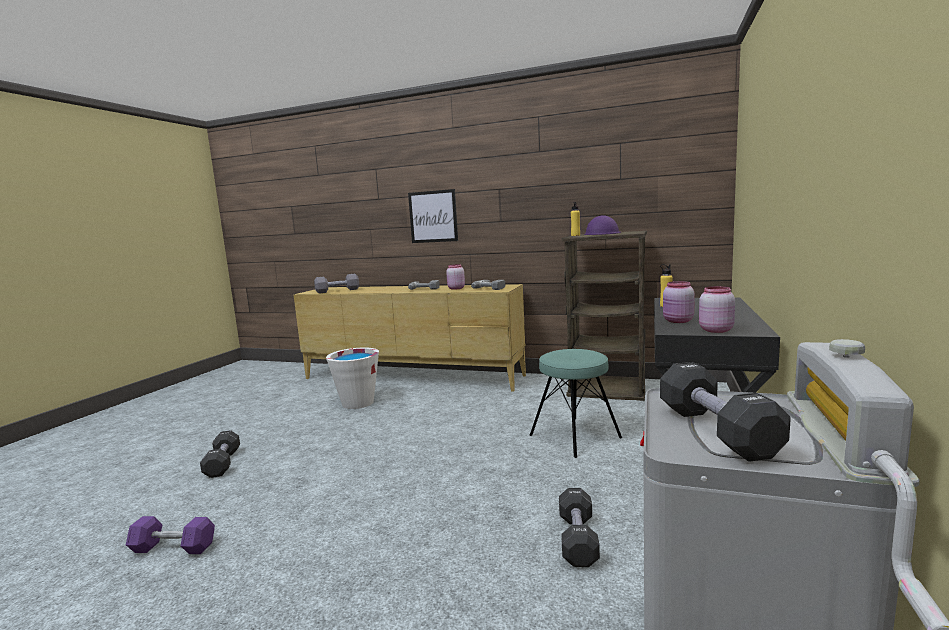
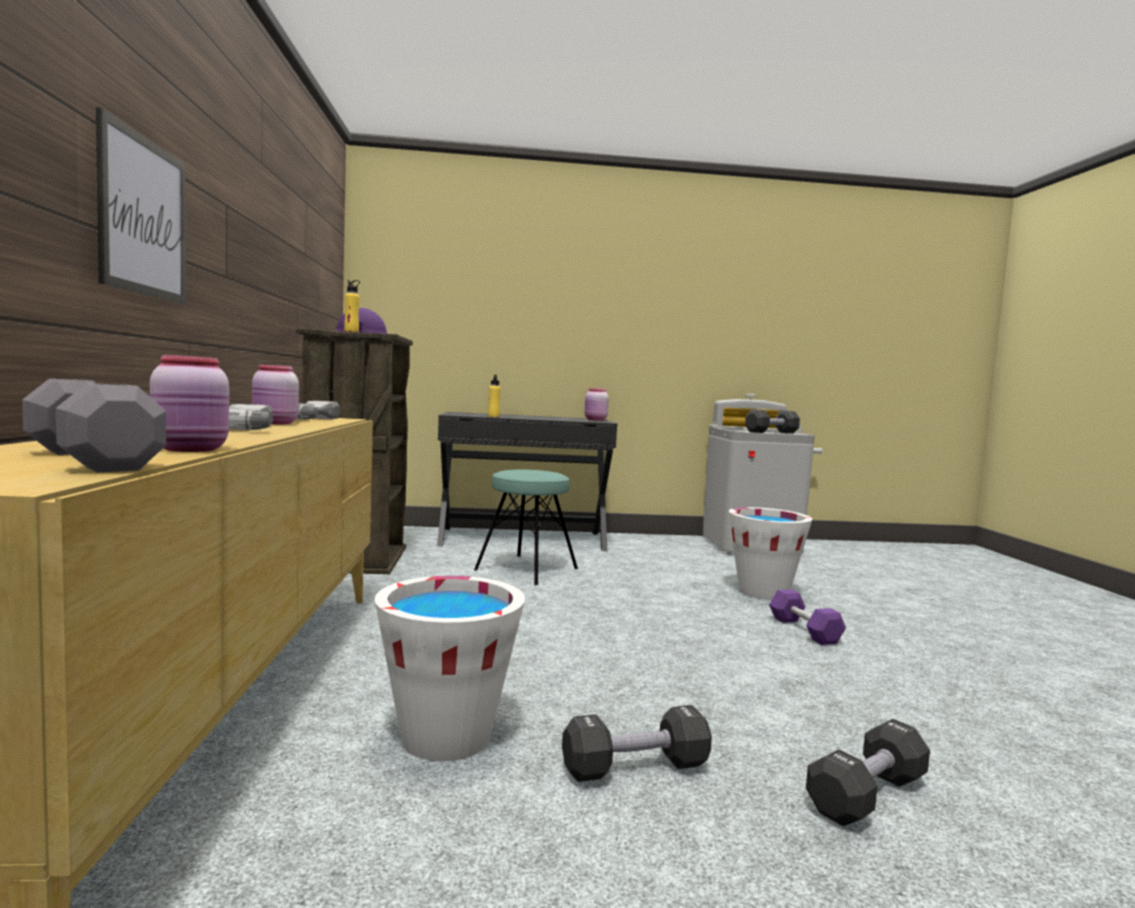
camera: 115 degrees left, 5 degrees down
(173, 548) = (1001, 713): purple dumbbell -> purple dumbbell (804, 630)
(460, 549) = (763, 592): none -> white bucket
(577, 539) = (702, 566): black dumbbell -> black dumbbell (635, 767)
(677, 321) = (566, 419): pink jar -> pink jar (192, 449)

